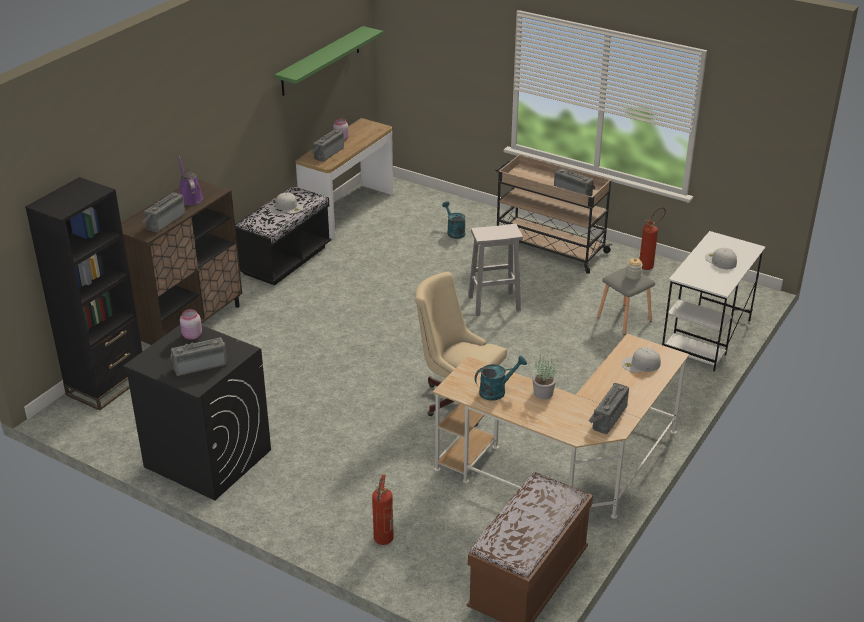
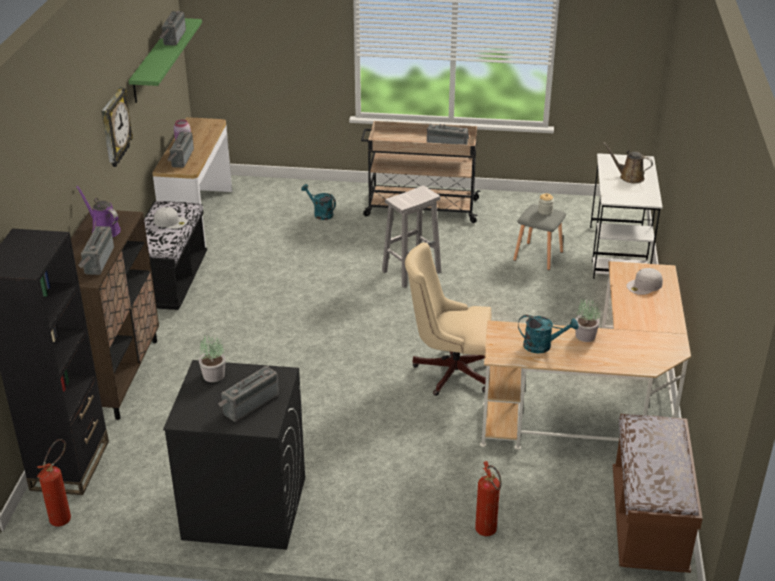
camera: 25 degrees left, 0 degrees up
(191, 336) = (213, 375): pink jar -> potted plant
(245, 113) = (114, 128): none -> wall clock
(496, 391) = (542, 346): turquoise watering can -> turquoise watering can turned 60 degrees clockwise
(607, 417) = (658, 341): radio -> radio (172, 38)
(649, 265) = (520, 202): fire extinguisher -> fire extinguisher (64, 516)
(720, 260) = (629, 177): white cap -> brown watering can

